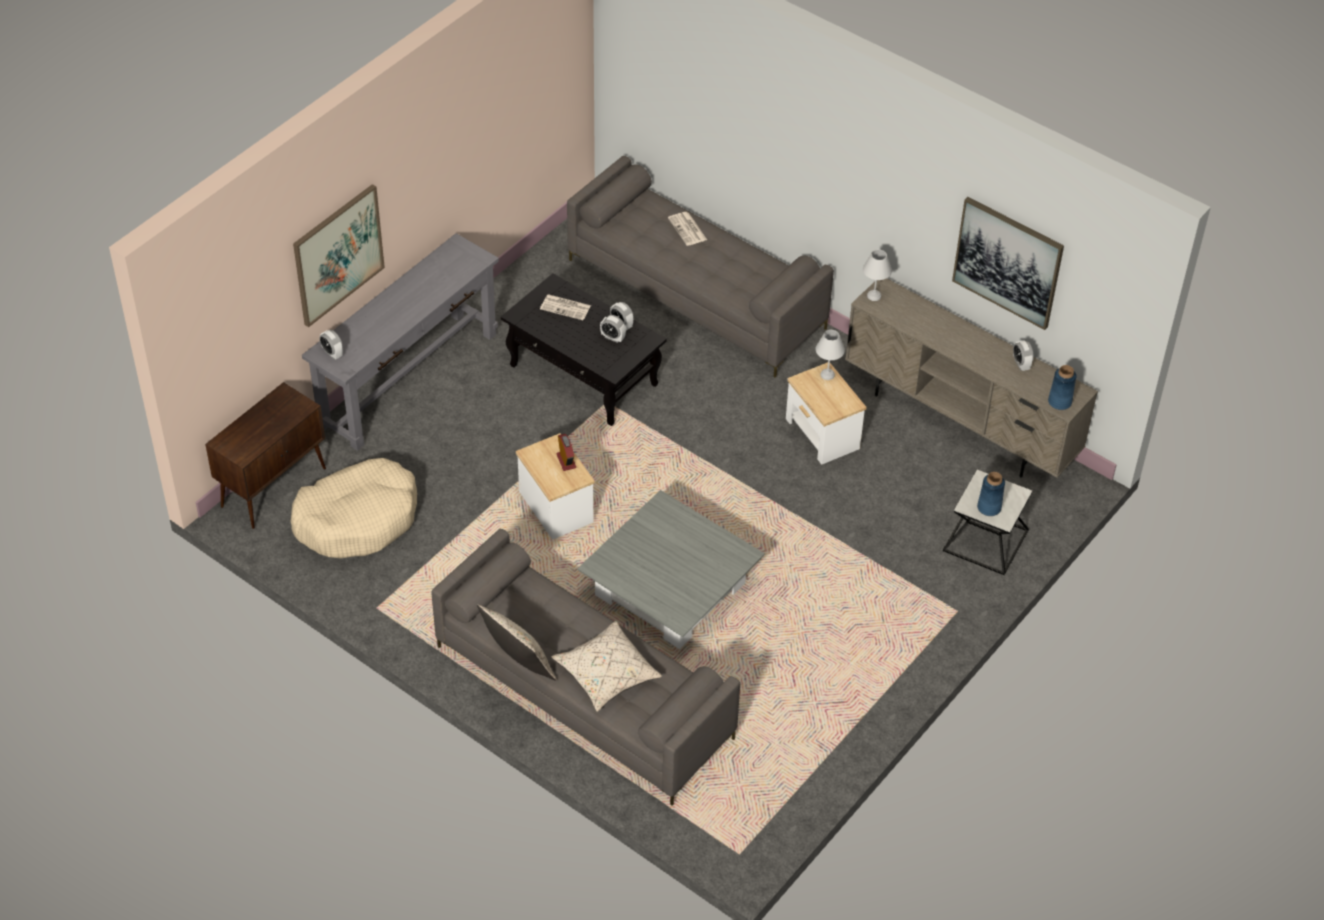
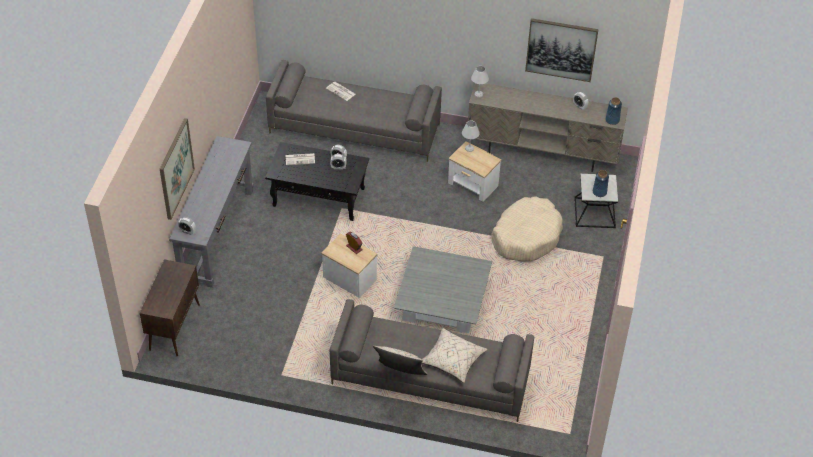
camera: 25 degrees left, 0 degrees up
(357, 519) = (237, 327): beige dog bed -> beige dog bed (526, 236)

